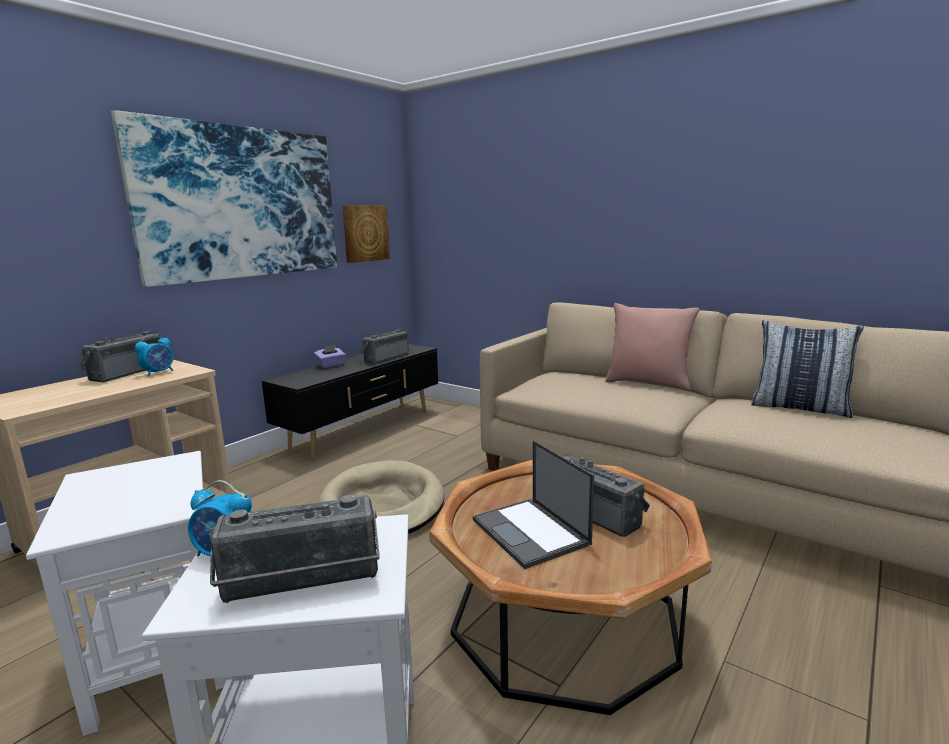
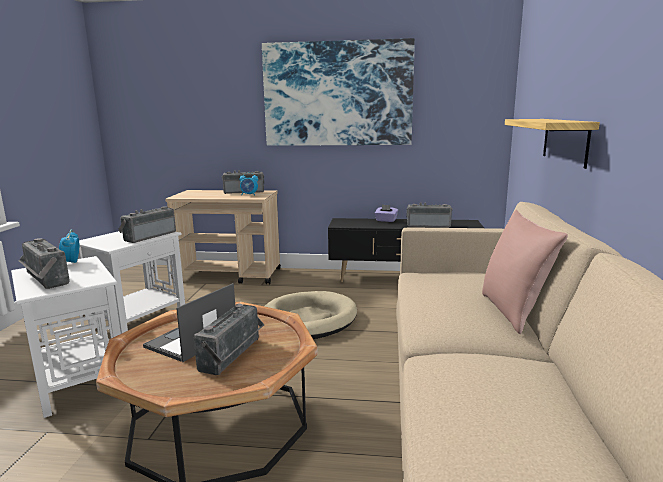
camera: 60 degrees right, 0 degrees up
(171, 474) = (149, 236): none -> radio
(365, 233) = (450, 117): picture -> none
(554, 247) = (565, 141): none -> shelf
(799, 408) = (563, 409): pillow -> none

